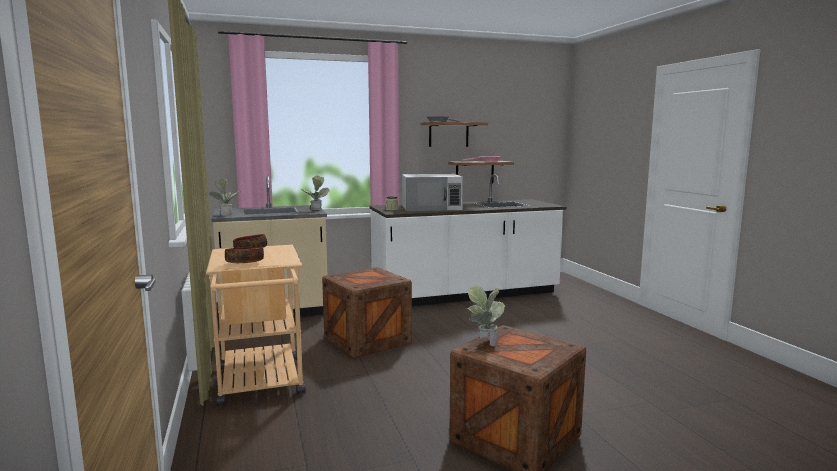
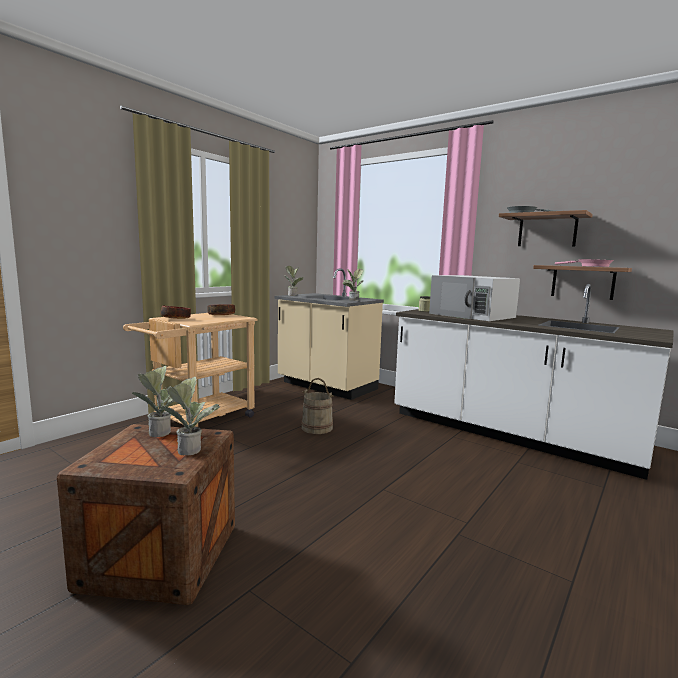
camera: 55 degrees right, 0 degrees up
(367, 341) = (317, 427): crate -> beige bucket
(529, 338) = (190, 448): none -> potted plant

